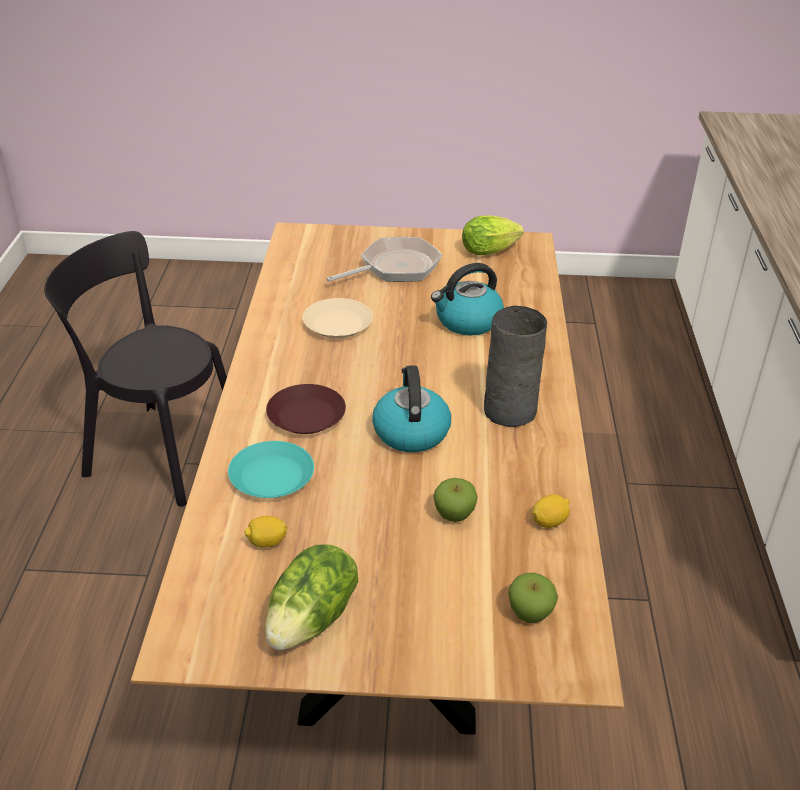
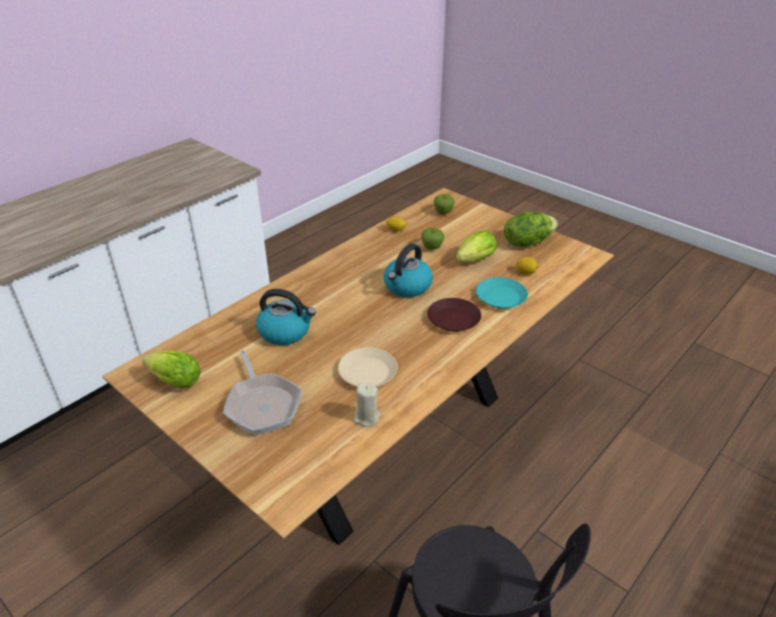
camera: 140 degrees left, 0 degrees up
(296, 294) = (366, 418): none -> beige candle
(365, 522) = (473, 261): none -> lettuce
(395, 267) = (262, 404): frying pan -> frying pan turned 120 degrees counterclockwise
(508, 410) = (345, 274): grey vase -> none

